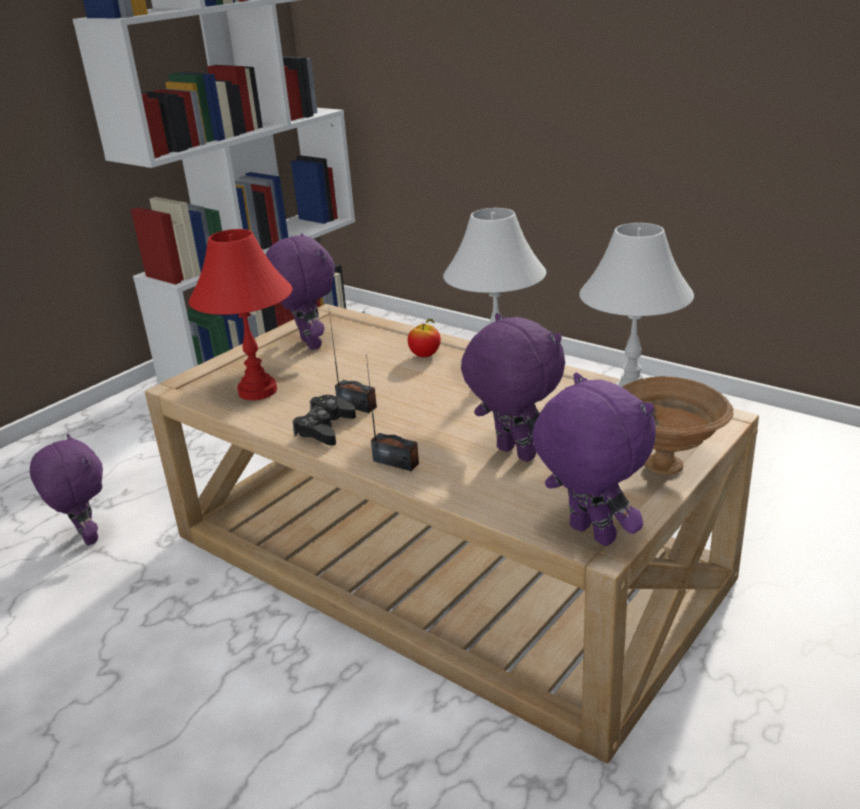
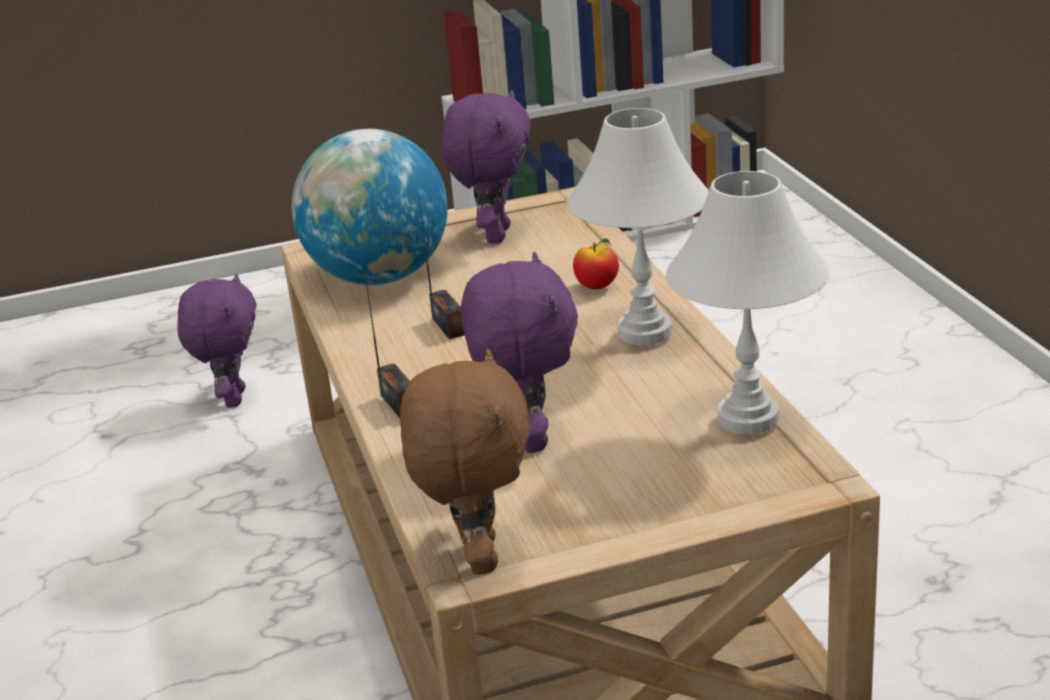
camera: 35 degrees right, 0 degrees up
(258, 390) = (380, 277): red table lamp -> globe
(325, 428) = (383, 342): black game controller -> none
(589, 535) = (477, 556): purple plush toy -> brown plush toy
(667, 465) = (667, 514): brown bowl -> none

